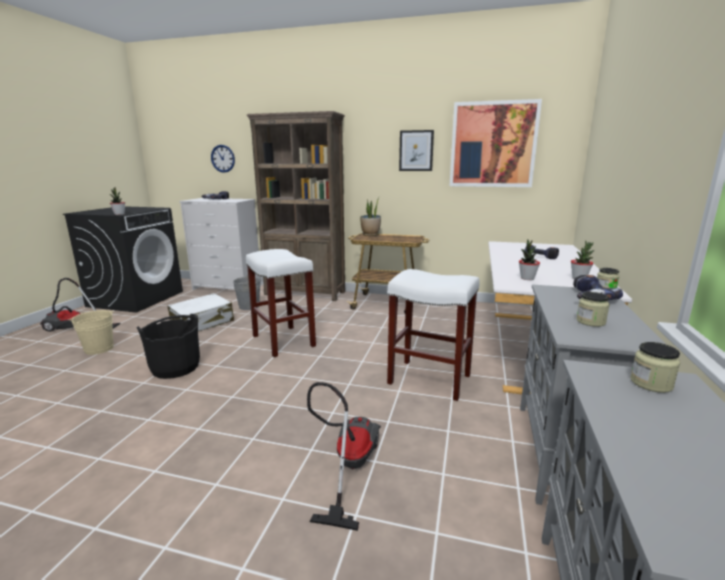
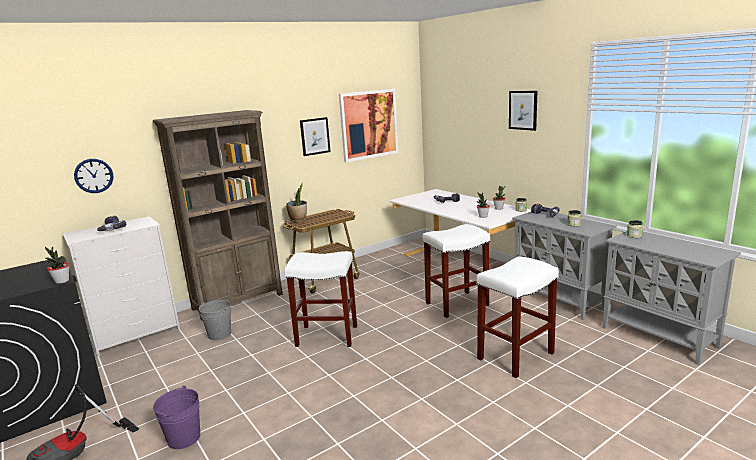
camera: 50 degrees left, 0 degrees up
(99, 349) = (184, 438): beige bucket -> purple bucket
(175, 368) = (303, 395): black bucket -> none
(202, 322) = (217, 366): white suitcase -> none
(348, 466) = (516, 355): vacuum cleaner -> white stool
(660, 108) = (523, 110): none -> picture

